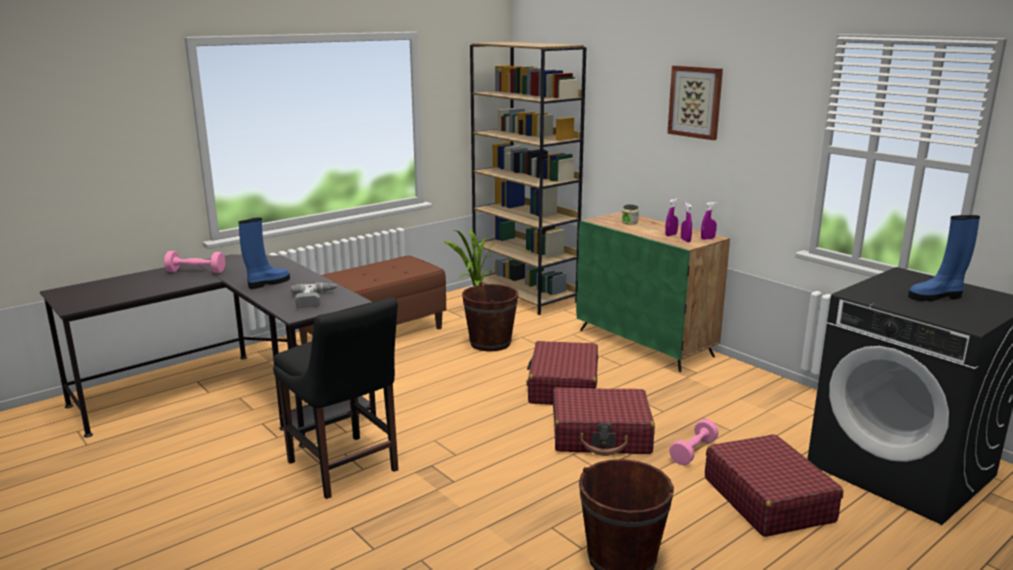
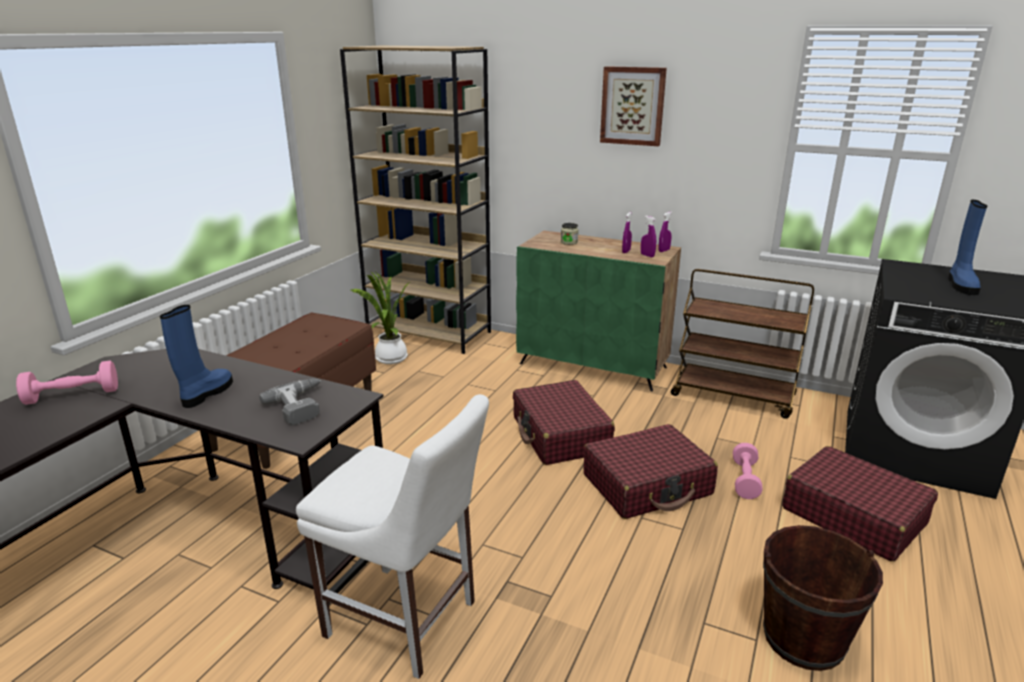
camera: 25 degrees left, 5 degrees up
(345, 468) = (407, 622): black chair -> white chair
(490, 343) = (441, 399): brown bucket -> none
(756, 391) = (733, 396): none -> brown cart
(936, 297) = (961, 285): blue boot -> blue boot turned 45 degrees counterclockwise

